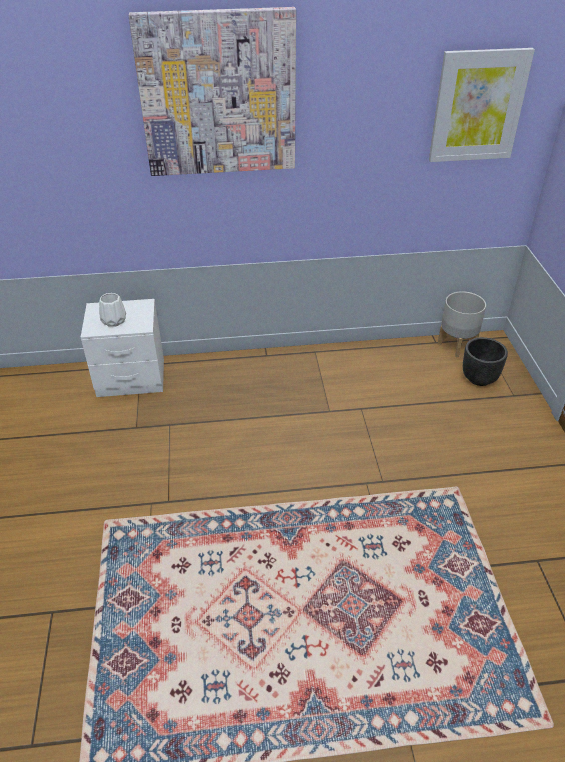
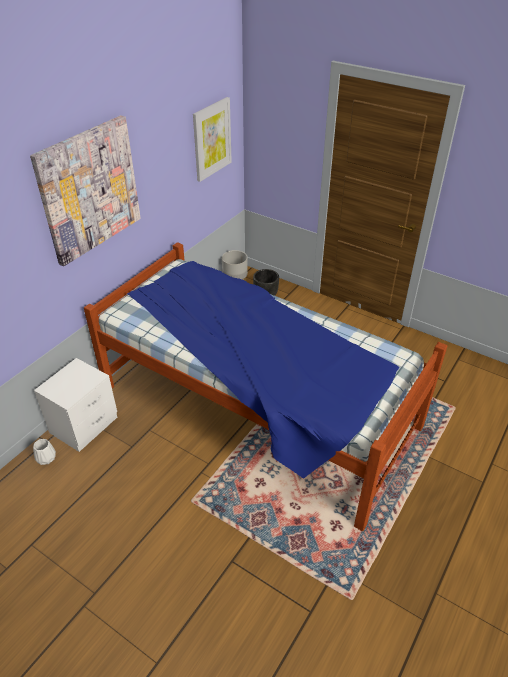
camera: 50 degrees left, 0 degrees up
(113, 321) = (73, 387): white vase -> white vase (46, 458)
(291, 489) = (257, 408): none -> bed

